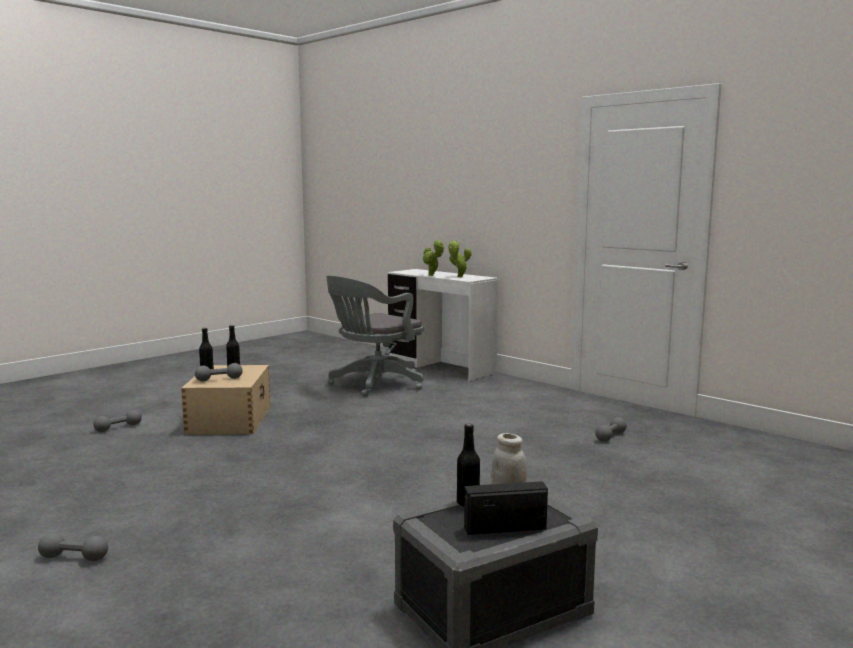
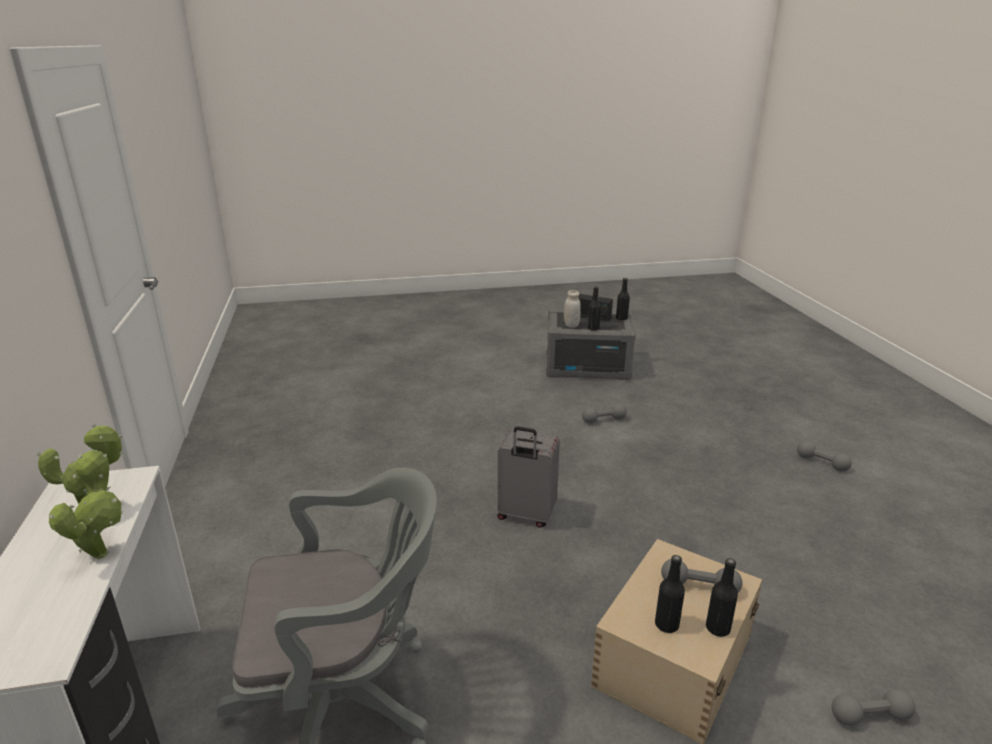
camera: 145 degrees left, 15 degrees up
(369, 442) = (526, 515): none -> grey suitcase
(449, 541) = (621, 318): none -> black bottle
(610, 437) = (312, 436): grey dumbbell -> grey dumbbell (603, 420)

